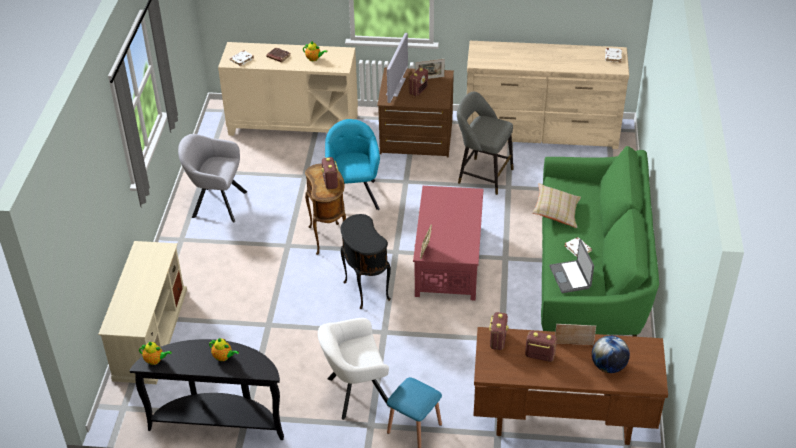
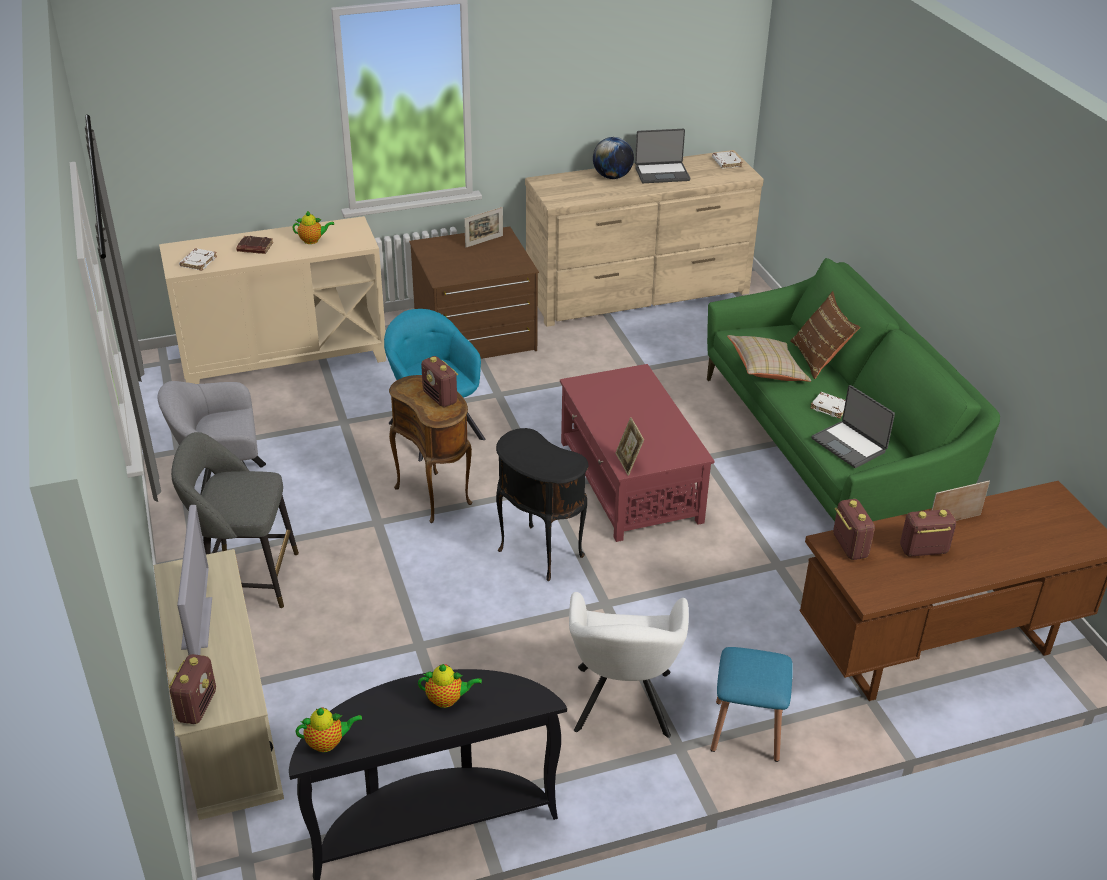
camera: 25 degrees left, 5 degrees down
(355, 393) = (622, 706): white armchair -> white armchair turned 45 degrees counterclockwise
(395, 86) = (443, 260): television -> television (197, 623)
(418, 90) = (479, 259): radio -> radio (197, 706)
(482, 175) = (599, 362): grey stool -> grey stool (245, 578)
(561, 56) = (662, 173): none -> laptop
(598, 213) = (819, 358): none -> brown pillow
(608, 366) = (1024, 537): globe -> globe (612, 177)

